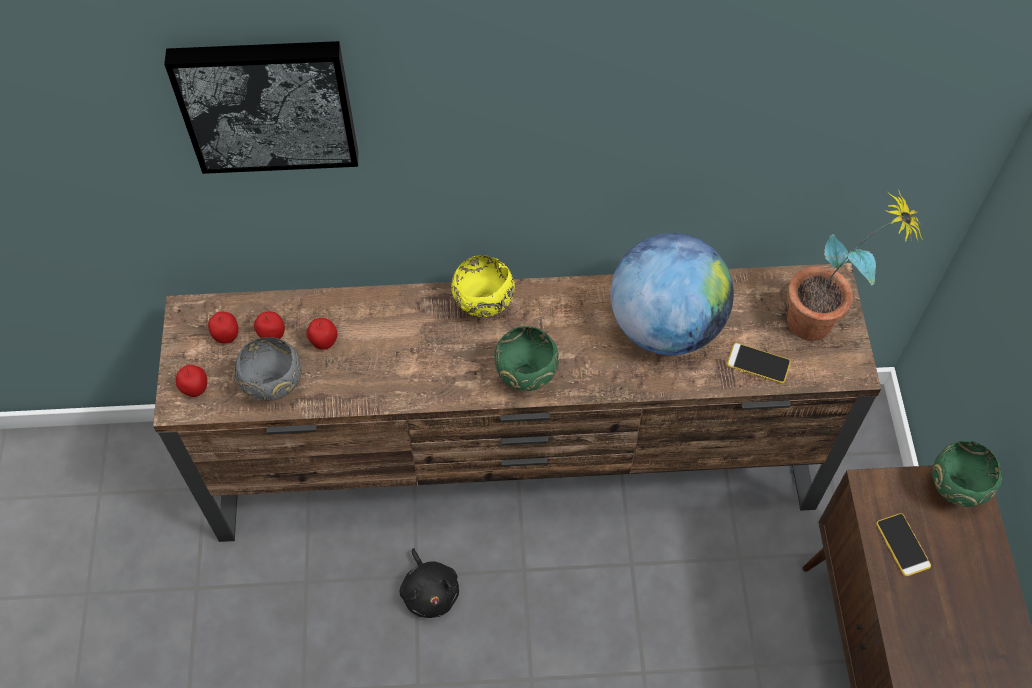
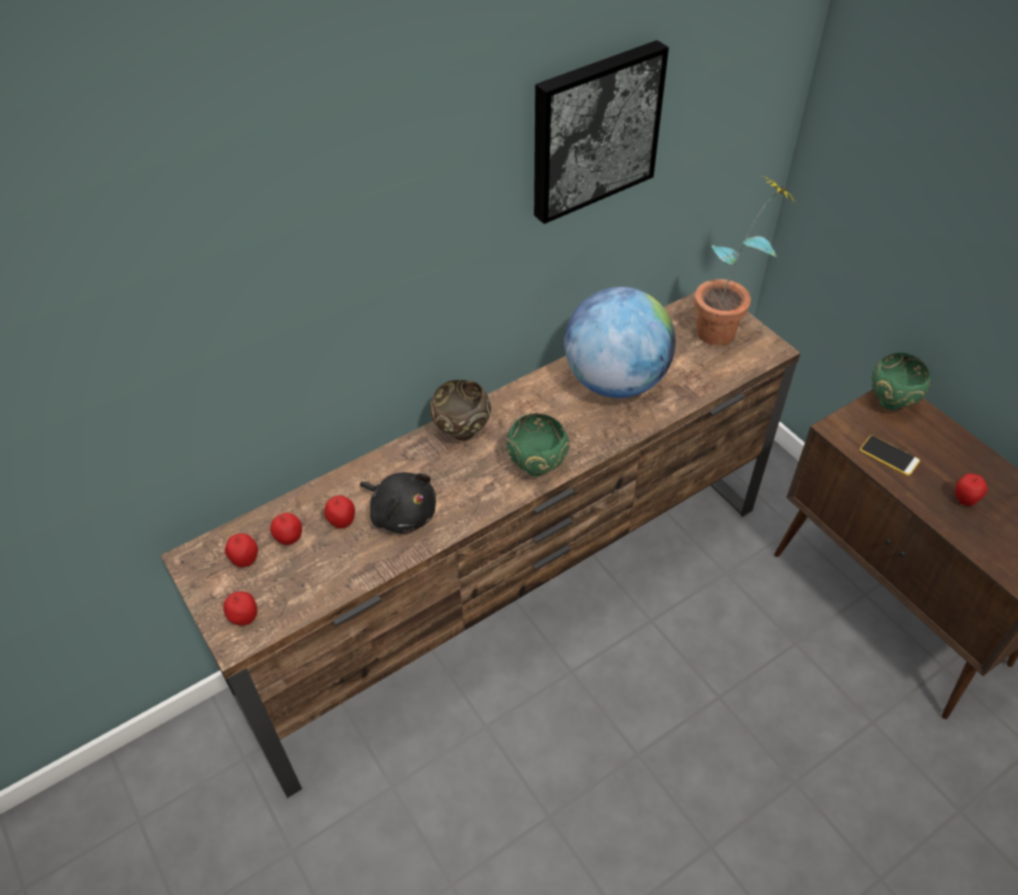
camera: 30 degrees left, 10 degrees down
(267, 103) = (235, 273): picture -> picture (593, 130)
(276, 388) = (322, 580): grey bowl -> none
(430, 591) = (507, 732): black plush toy -> black plush toy (402, 513)
(482, 307) = (461, 433): yellow bowl -> brown bowl
(758, 363) = (703, 375): phone -> none
(943, 632) = (964, 499): none -> apple

